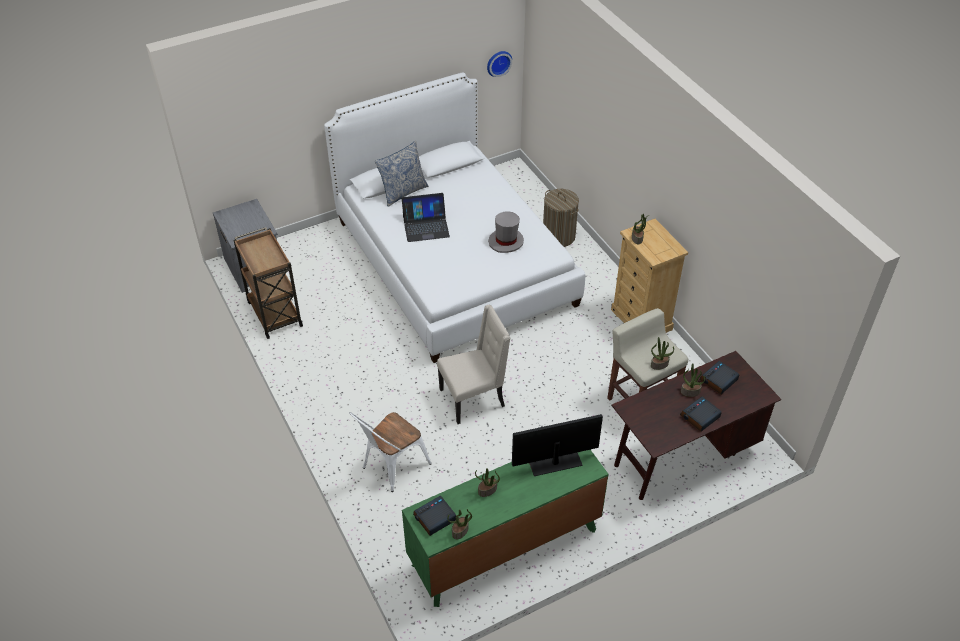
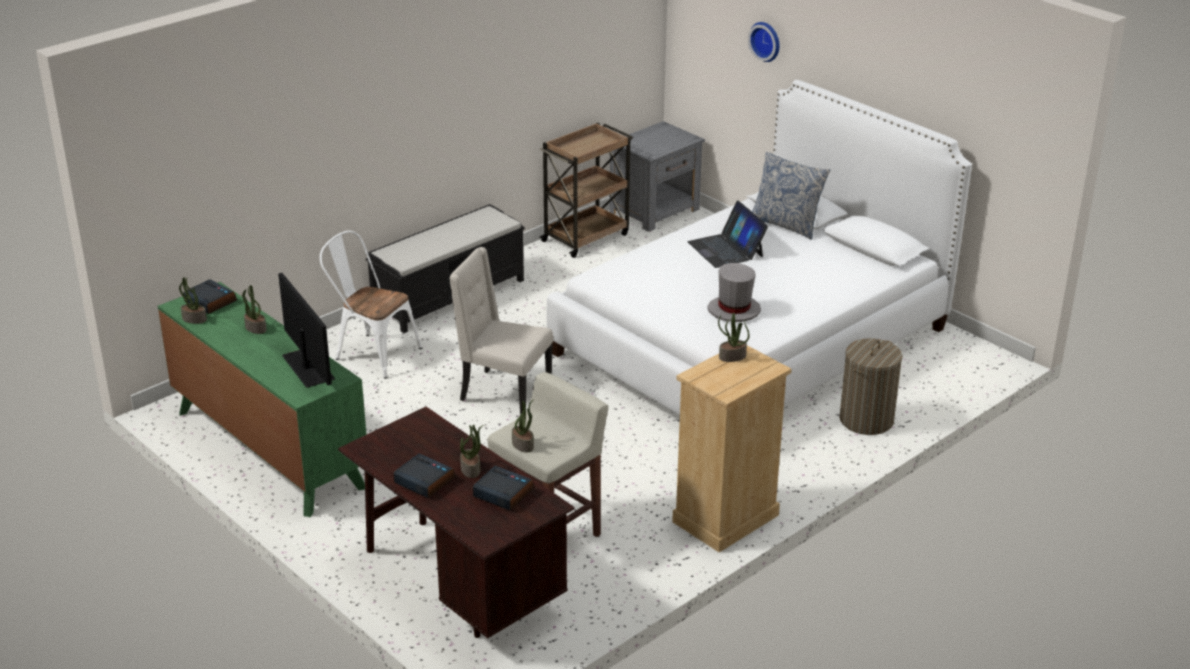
camera: 75 degrees right, 15 degrees down
(326, 407) = (450, 296): none -> black bench
(473, 398) = (503, 392): beige chair -> beige chair turned 150 degrees clockwise
(498, 62) = (1021, 169): wall clock -> wall clock (766, 41)

